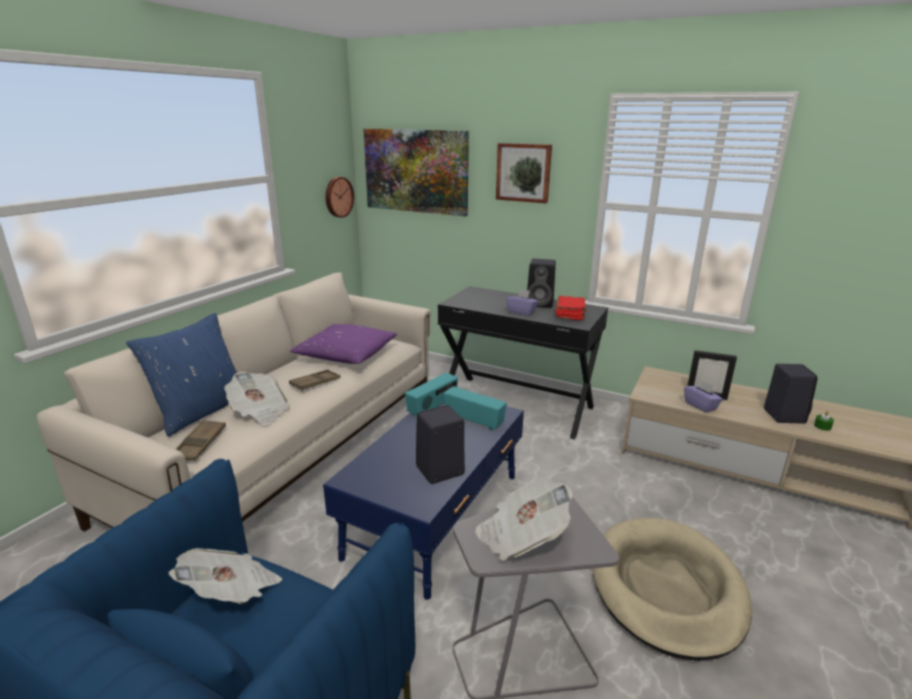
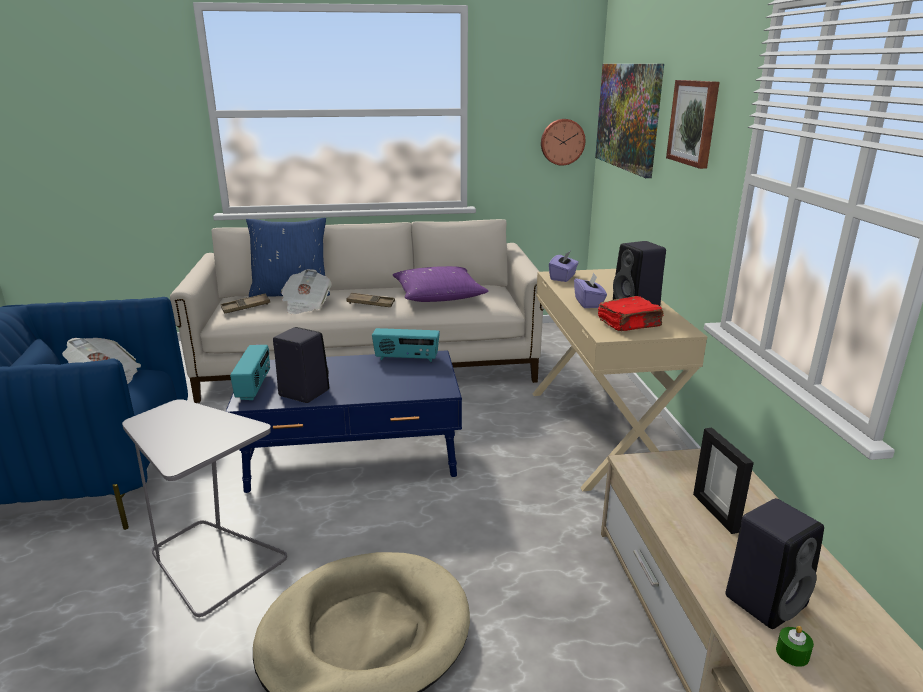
camera: 55 degrees right, 0 degrees up
(474, 421) = (406, 381): radio -> radio (254, 387)
(517, 405) = (599, 433): black console table -> beige console table
(521, 536) = (177, 427): newspaper -> none
(700, 405) = (672, 513): purple tissue box -> purple tissue box (563, 277)

